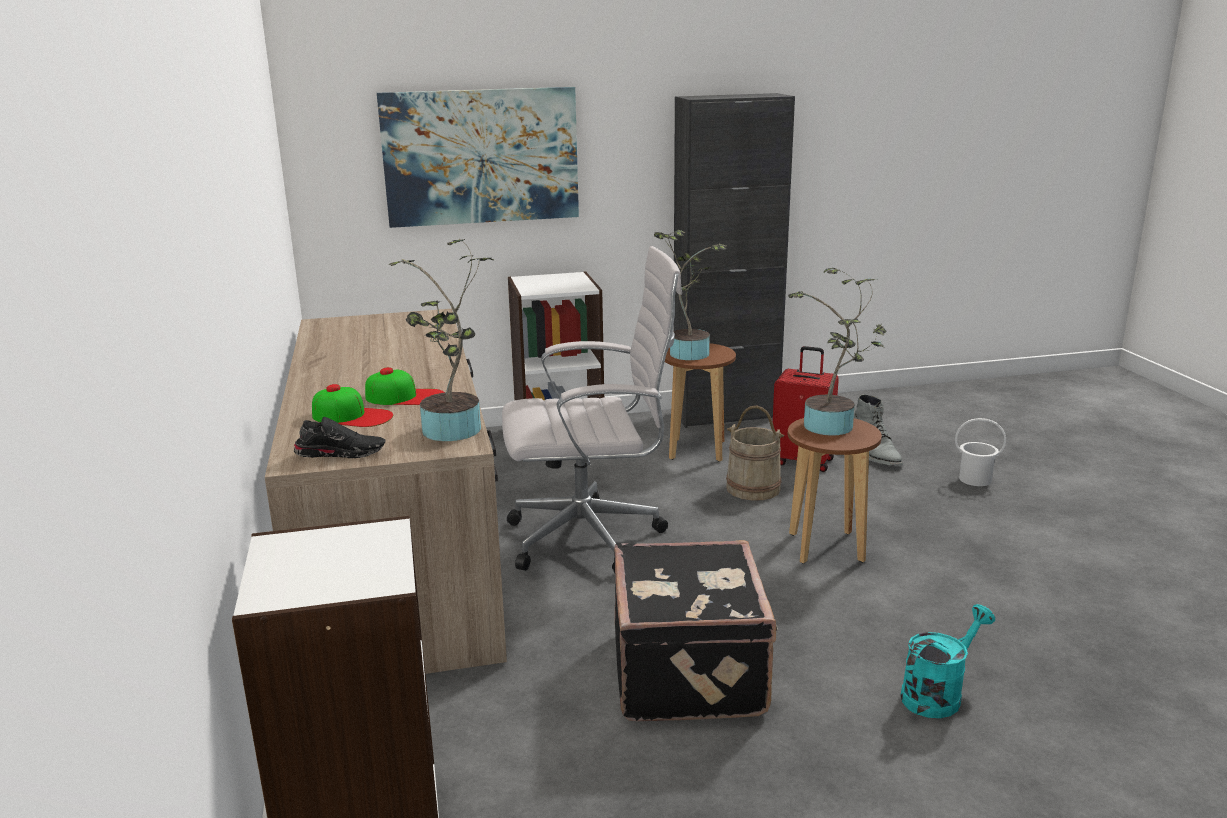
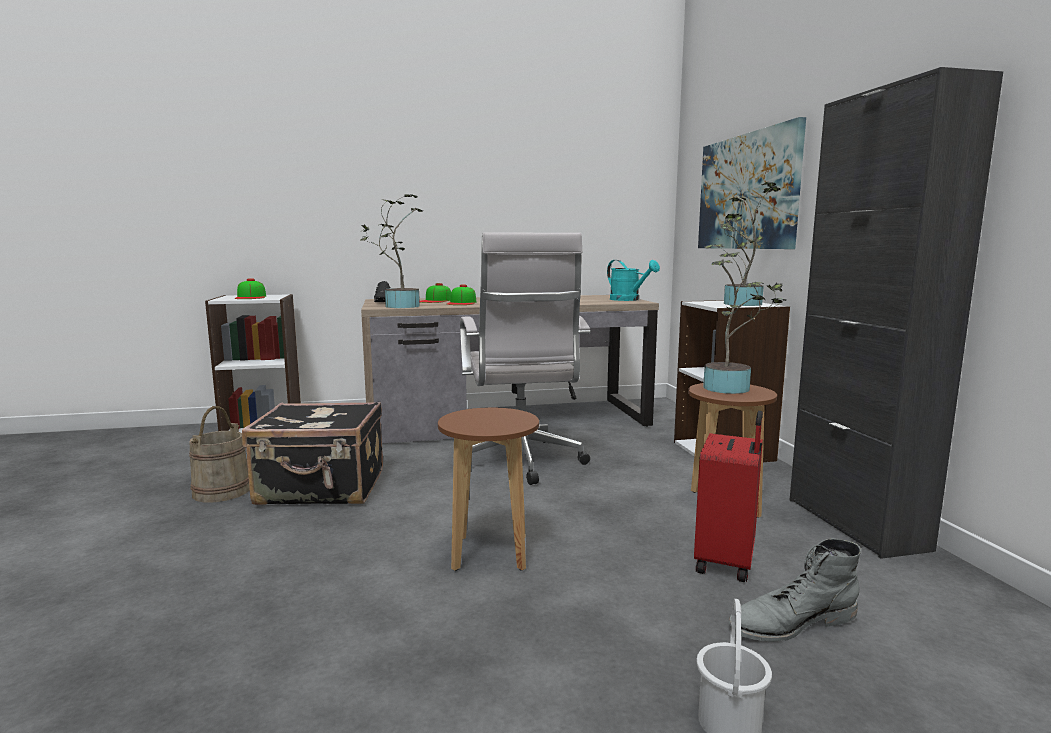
camera: 90 degrees right, 10 degrees down
(334, 561) = (251, 297): none -> cap
(753, 488) = (631, 526): beige bucket -> beige bucket (221, 491)
(833, 427) = (499, 420): potted plant -> potted plant (740, 304)
(937, 694) = (209, 576): turquoise watering can -> turquoise watering can (629, 300)

